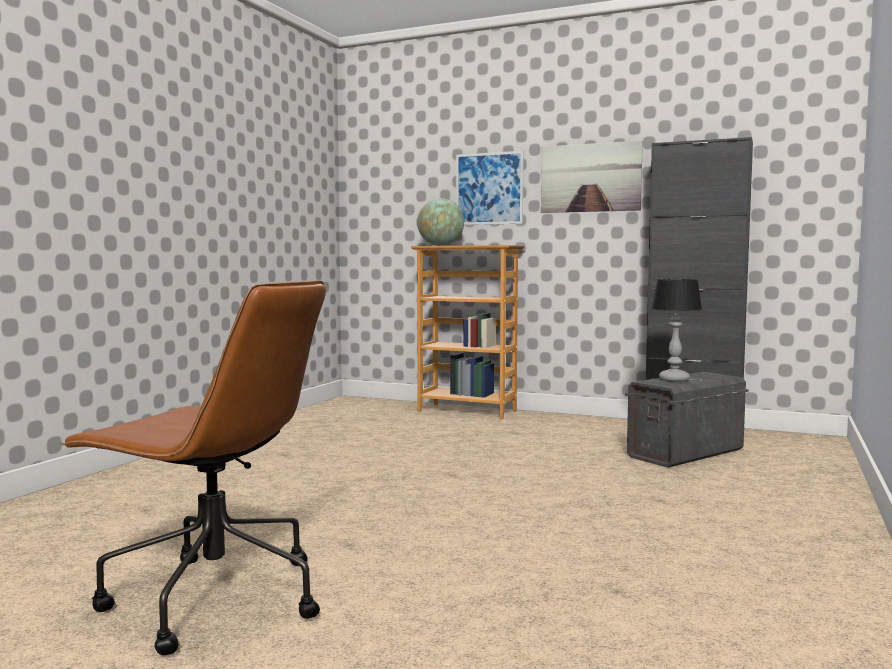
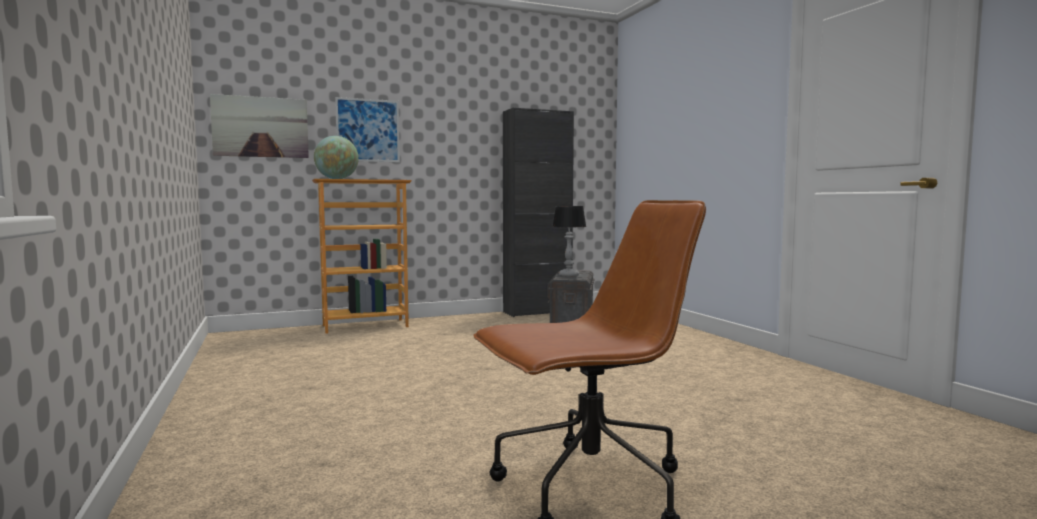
camera: 45 degrees left, 0 degrees up
(590, 178) = (454, 128): picture -> picture (260, 127)

